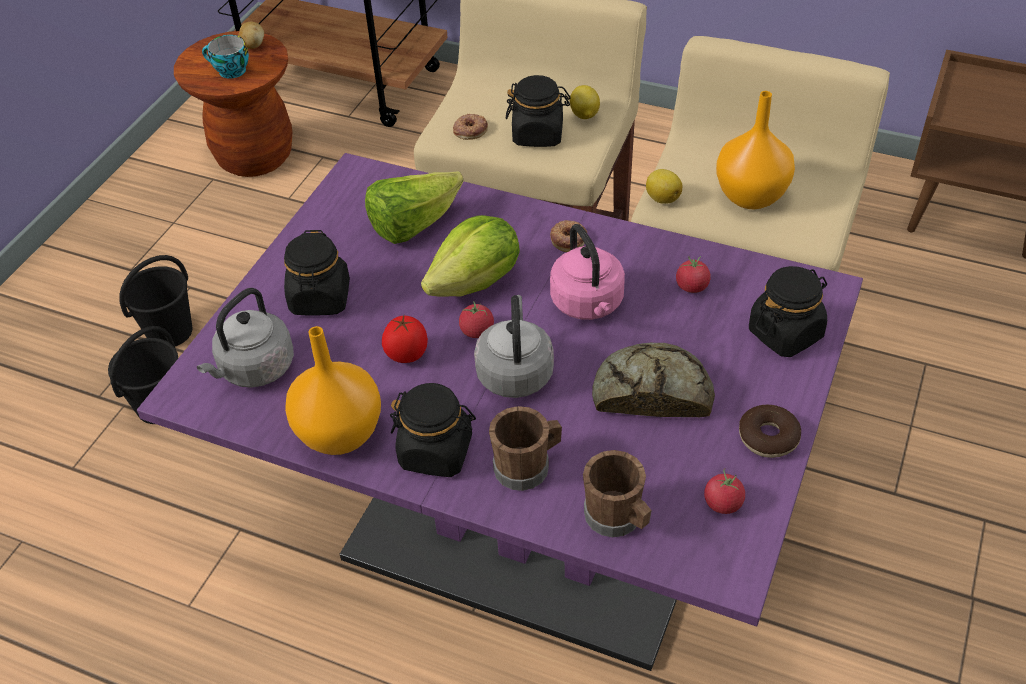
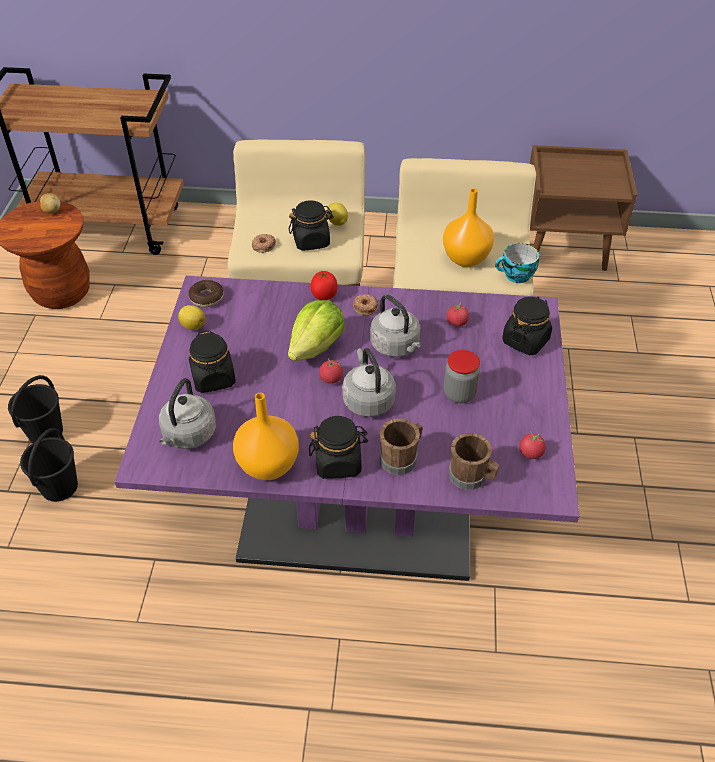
camera: 20 degrees left, 0 degrees up
(230, 71) = (42, 232): cup -> cup (516, 276)
(406, 355) = (290, 404): tomato -> tomato (324, 297)
(413, 225) = (256, 316): lettuce -> none
(588, 304) = (396, 346): pink kettle -> grey kettle
(651, 391) = (459, 394): bread -> jar
(662, 198) = (410, 269): lemon -> lemon (192, 325)
(768, 437) = (541, 407): donut -> donut (206, 298)

